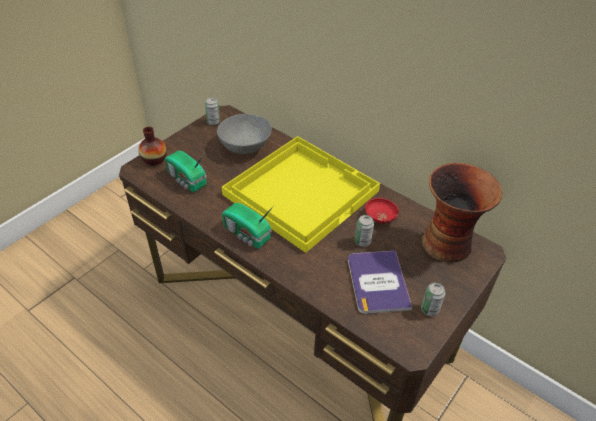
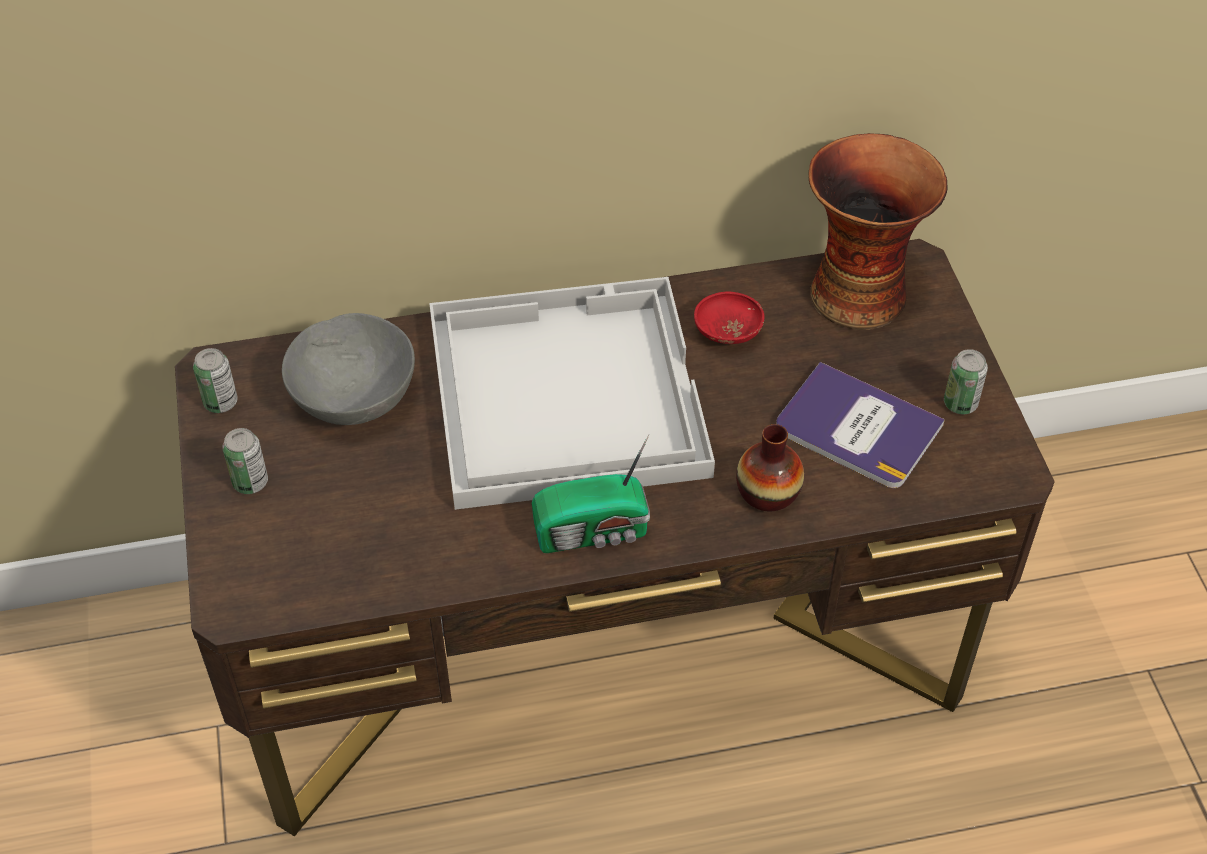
camera: 50 degrees left, 5 degrees up
(154, 159) = (233, 561): vase -> vase (767, 492)
(186, 180) = (355, 541): radio -> none
(301, 191) = (563, 394): yellow tray -> white tray
(362, 241) = (758, 389): can -> can (250, 482)

